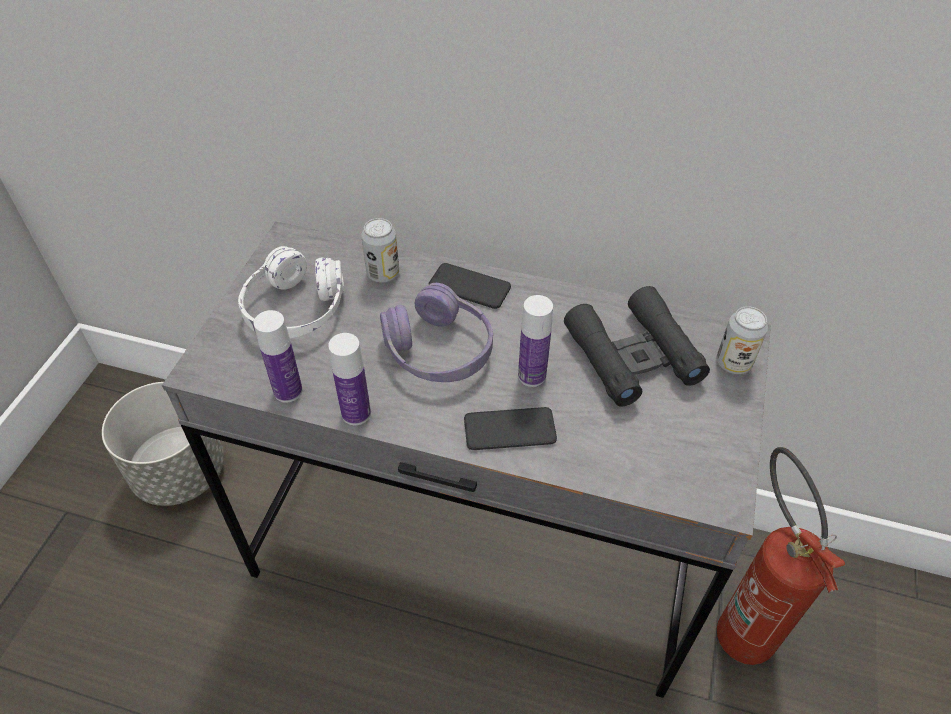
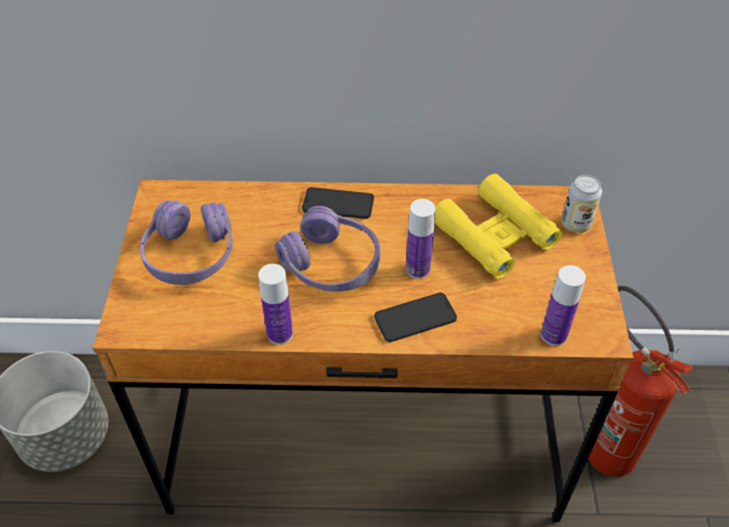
camera: 15 degrees left, 0 degrees up
(288, 391) = (212, 328): bottle -> bottle (553, 335)
(295, 309) = (190, 254): white headphones -> purple headphones
(383, 273) = (258, 207): can -> none
(475, 550) = (365, 439): grey desk -> brown desk
(633, 355) = (494, 234): black binoculars -> yellow binoculars

